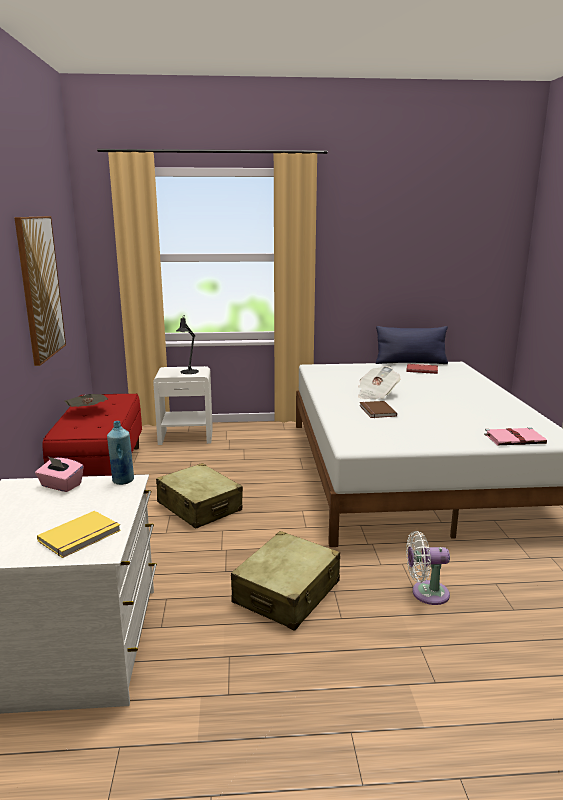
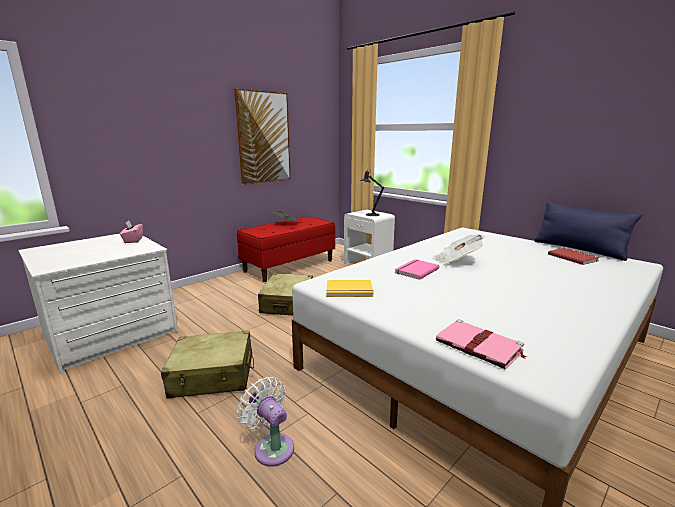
camera: 50 degrees right, 0 degrees up
(81, 536) = (65, 260): yellow book -> yellow book (349, 291)
(122, 481) = (150, 247): blue bottle -> none
(376, 411) = (415, 270): brown book -> pink book

